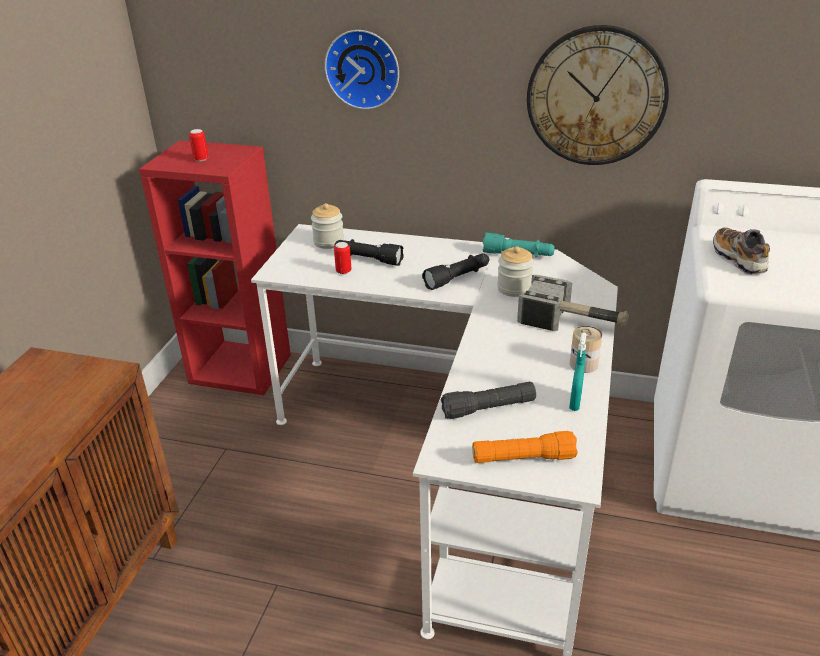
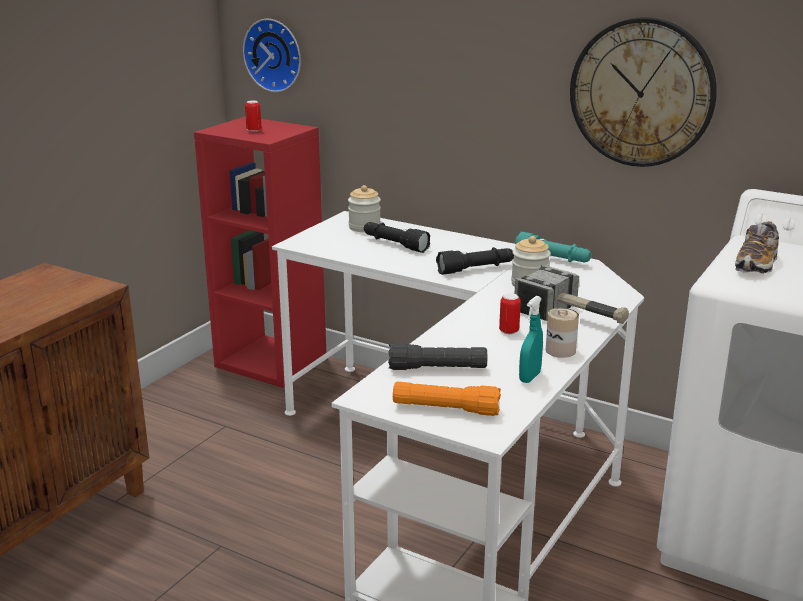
camera: 15 degrees right, 10 degrees down
(343, 271) = (364, 251): can -> can (509, 331)
(363, 68) = (417, 53): wall clock -> wall clock (275, 54)
(738, 259) = (756, 265): shoe -> shoe turned 150 degrees counterclockwise

